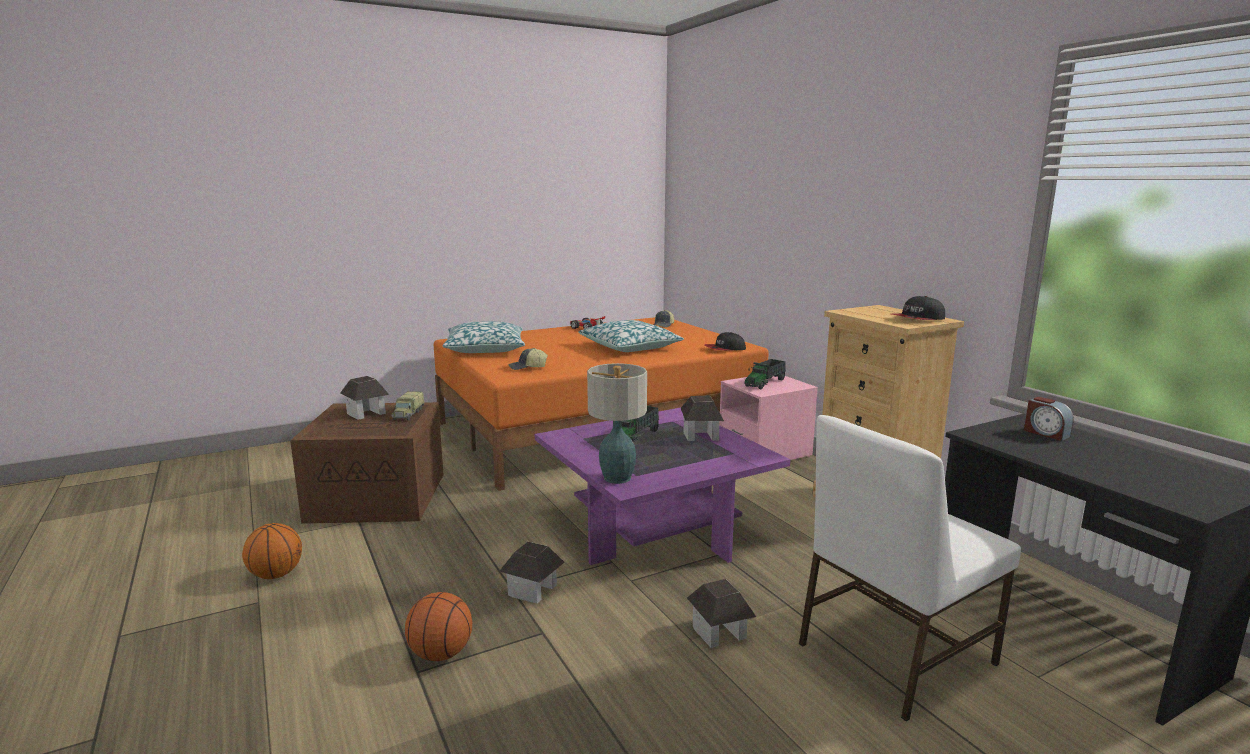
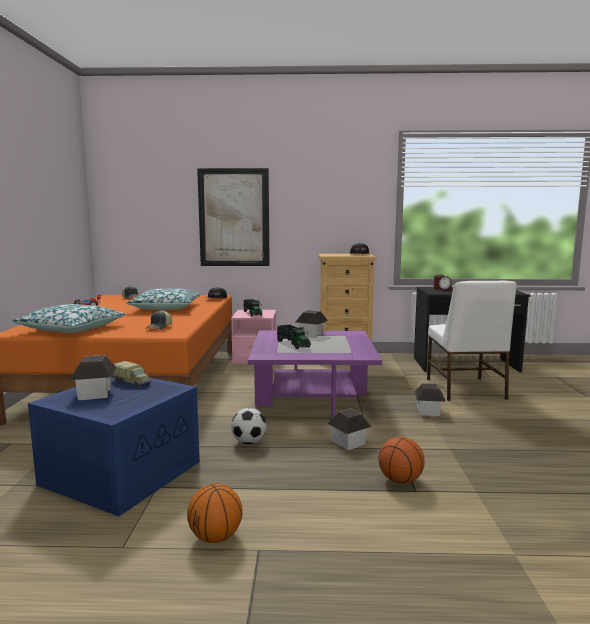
camera: 60 degrees left, 5 degrees down
(380, 496) = (121, 471): brown storage box -> blue storage box
(484, 530) = (249, 442): none -> football
(617, 478) = (351, 356): table lamp -> none
(784, 229) = (234, 218): none -> picture

